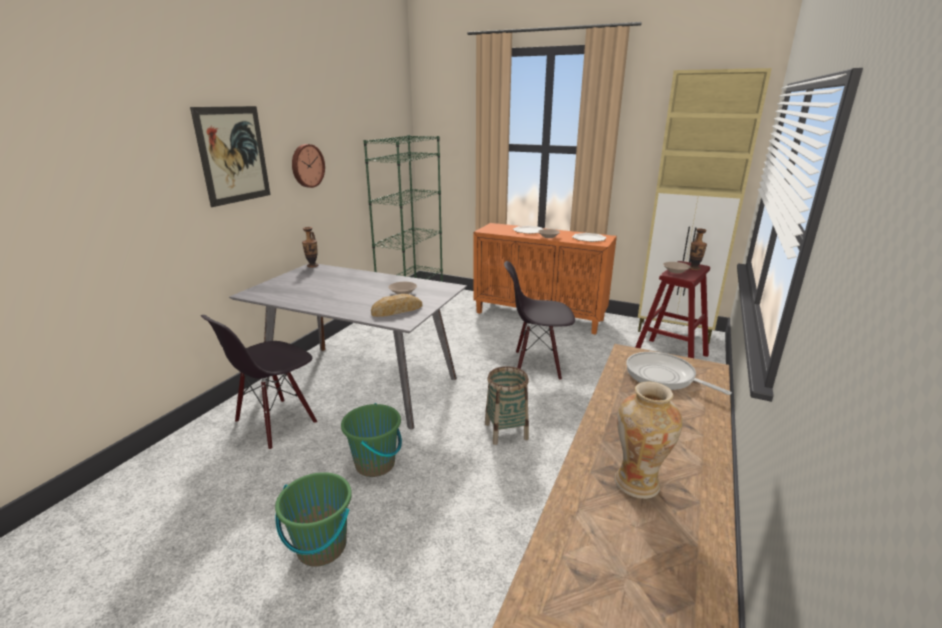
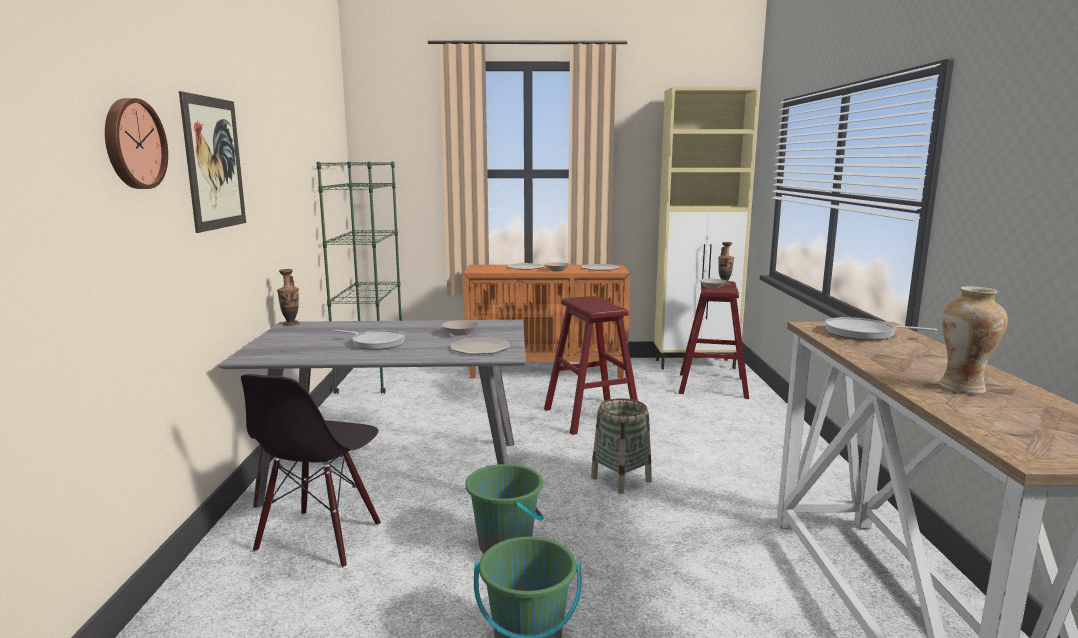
camera: 25 degrees left, 10 degrees down
(307, 165) = (272, 188): wall clock -> wall clock (132, 144)
(338, 293) = (376, 343): none -> frying pan
(397, 310) = (480, 347): bread -> plate
(536, 366) = (591, 416): black chair -> red stool

